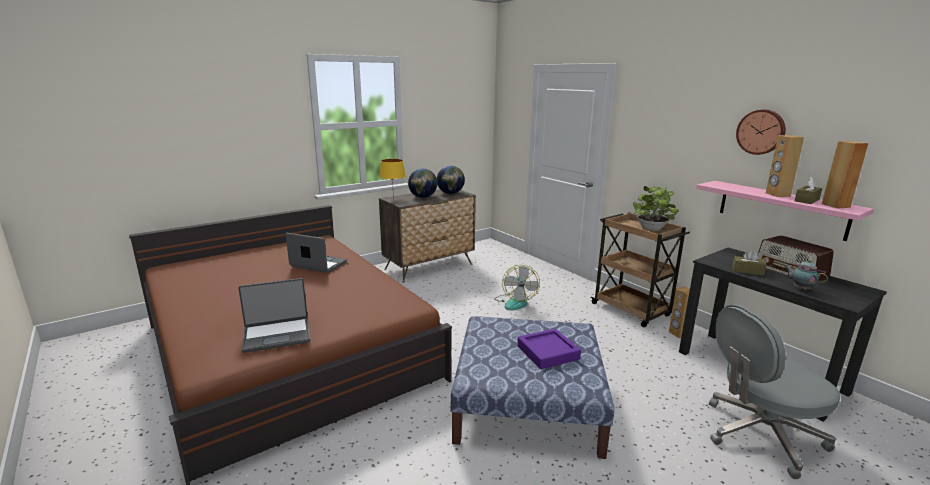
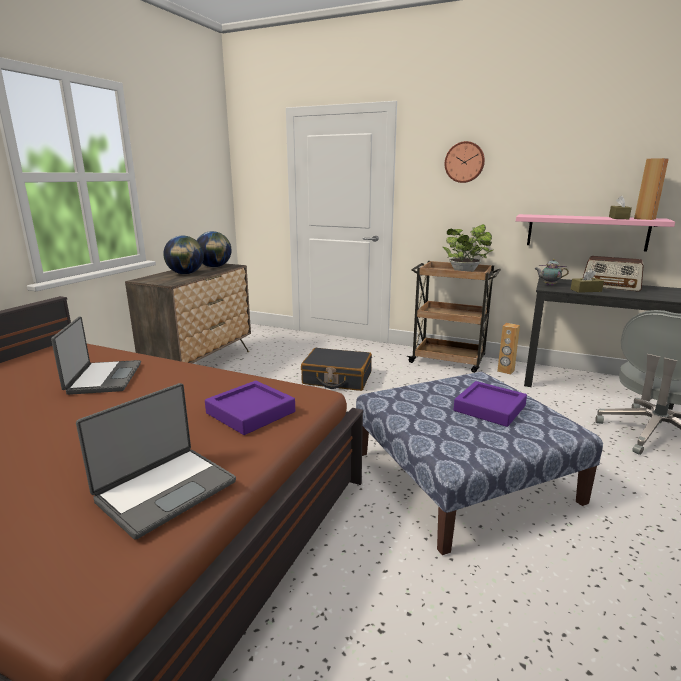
camera: 30 degrees left, 0 degrees up
(318, 265) = (103, 378): laptop -> laptop turned 90 degrees clockwise
(365, 307) = (250, 412): none -> purple tray
(393, 199) = (148, 280): yellow table lamp -> none
(515, 302) = (337, 378): fan -> black suitcase
(761, 132) = (563, 160): wall clock -> wall clock (464, 162)
(777, 194) = (590, 217): brown speaker -> none
(800, 288) = (640, 296): teapot -> teapot (548, 285)

